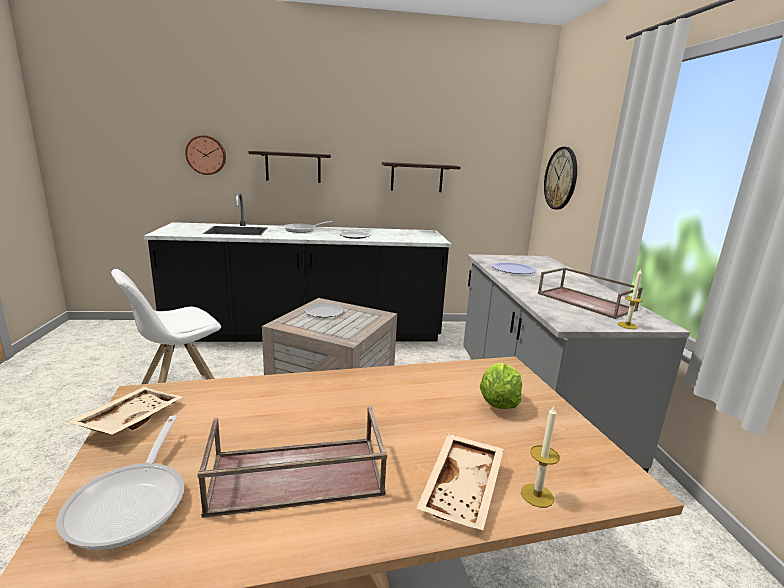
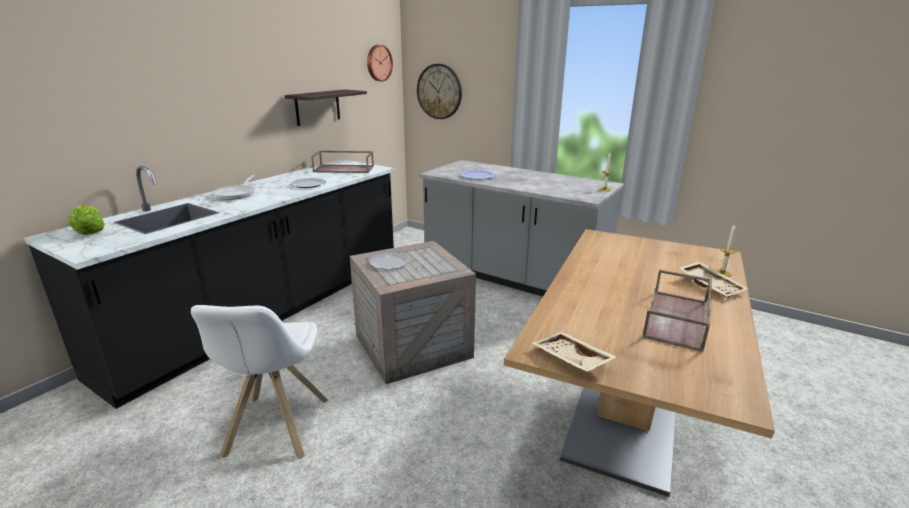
camera: 50 degrees left, 5 degrees up
(133, 502) = (678, 370): frying pan -> none
(206, 155) = (60, 119): wall clock -> wall clock (378, 63)
(293, 167) = (190, 116): shelf -> none
(498, 402) = (636, 251): lettuce -> lettuce (89, 233)
(586, 302) = (561, 183): brown tray -> brown tray (344, 169)

